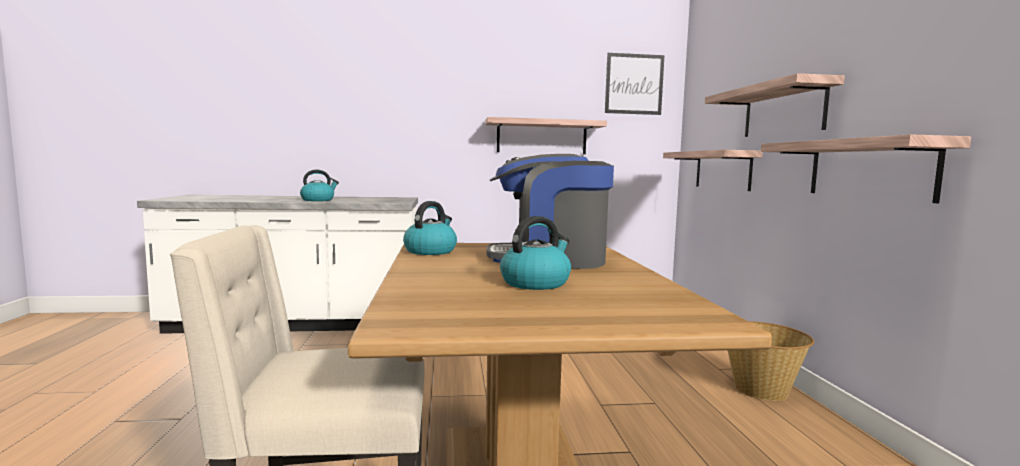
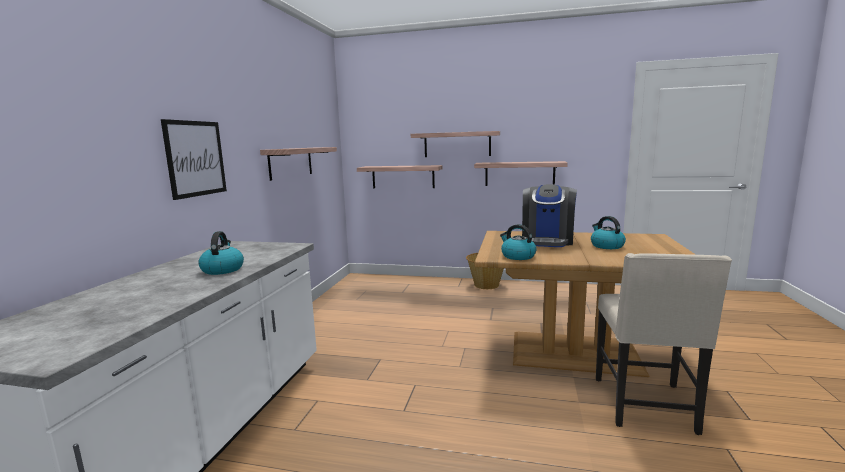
camera: 70 degrees left, 5 degrees up
(634, 84) = (323, 116): picture -> picture (195, 158)

